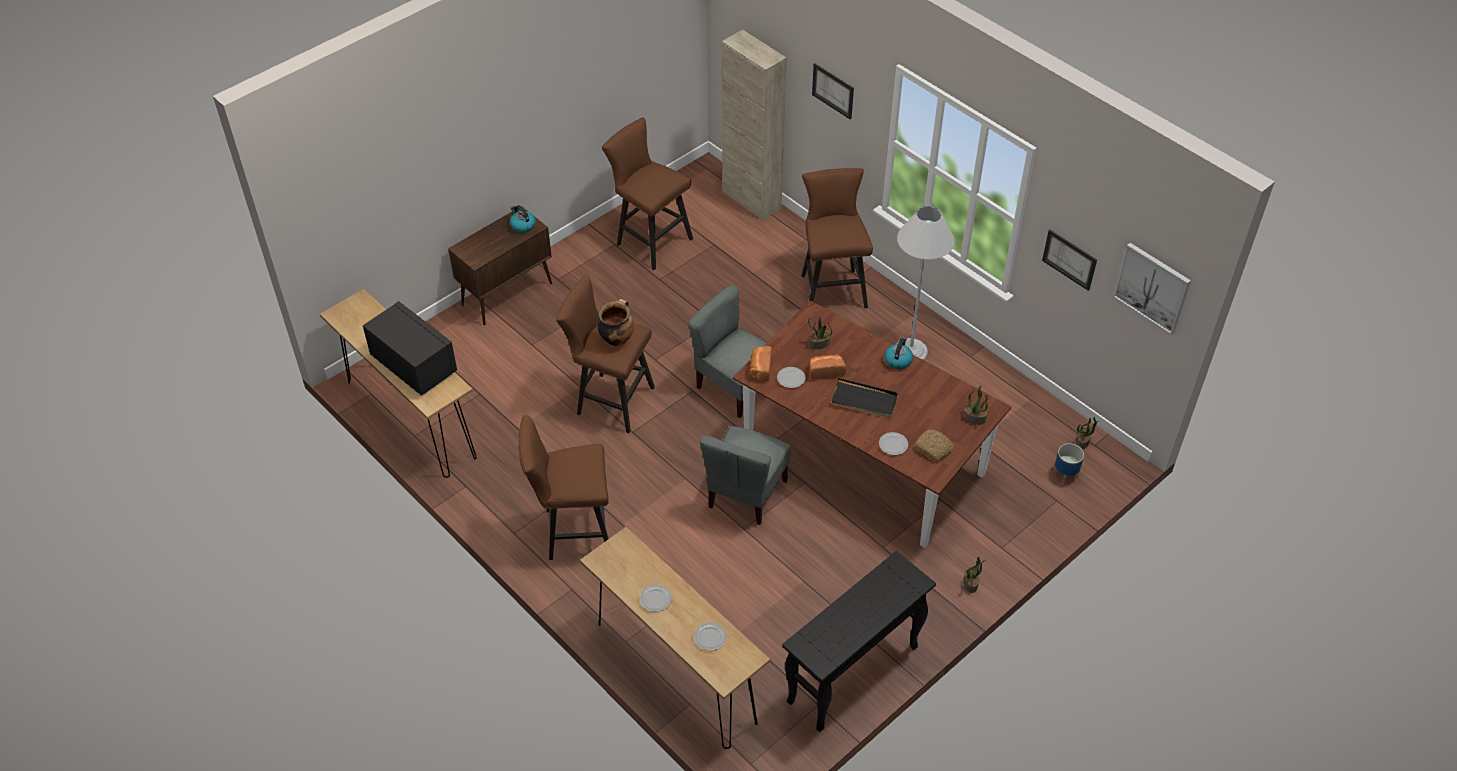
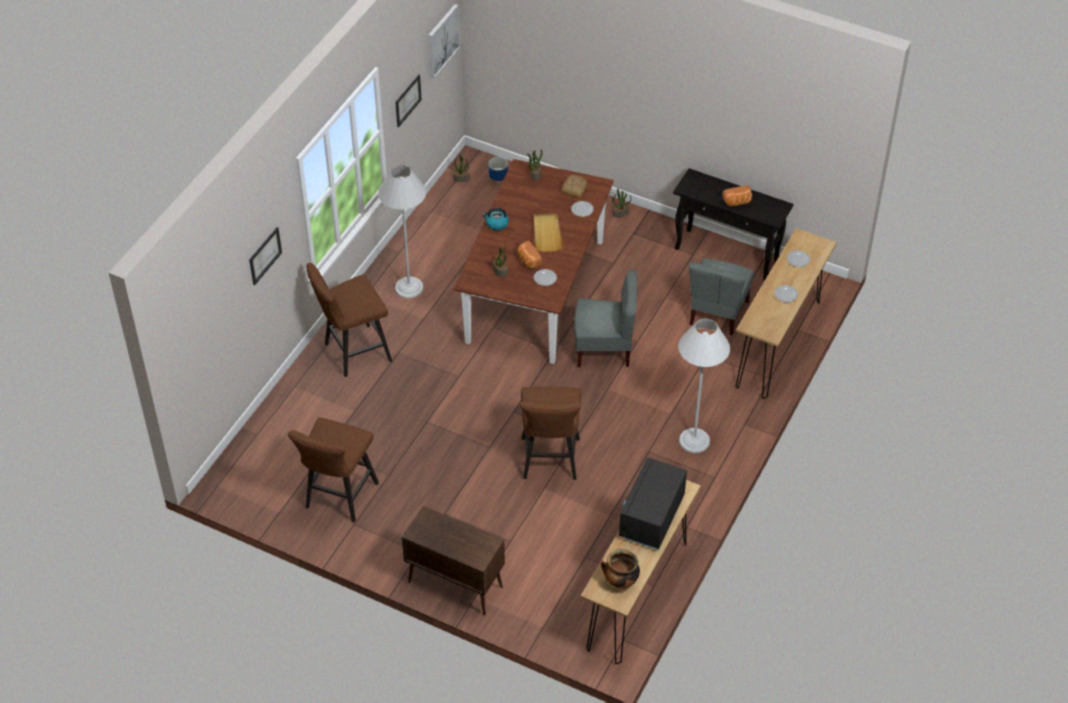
camera: 110 degrees left, 0 degrees up
(522, 225) = (429, 525): kettle -> none
(573, 532) = (694, 441): brown stool -> white floor lamp
(616, 338) = (550, 398): cooking pot -> cooking pot (620, 582)
(735, 387) = (497, 385): grey chair -> grey chair (717, 313)
(751, 200) = (253, 439): beige cabinet -> none
(760, 369) = (544, 298): bread -> bread (737, 202)
(864, 400) = (547, 233): black tray -> beige tray

